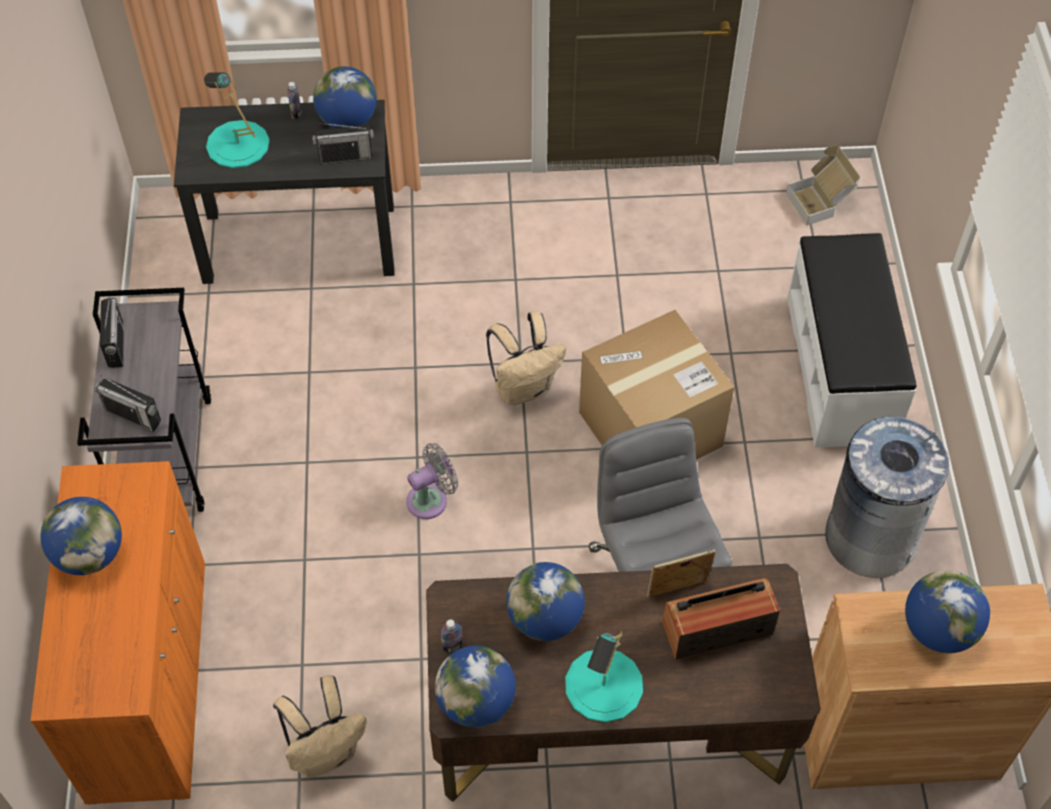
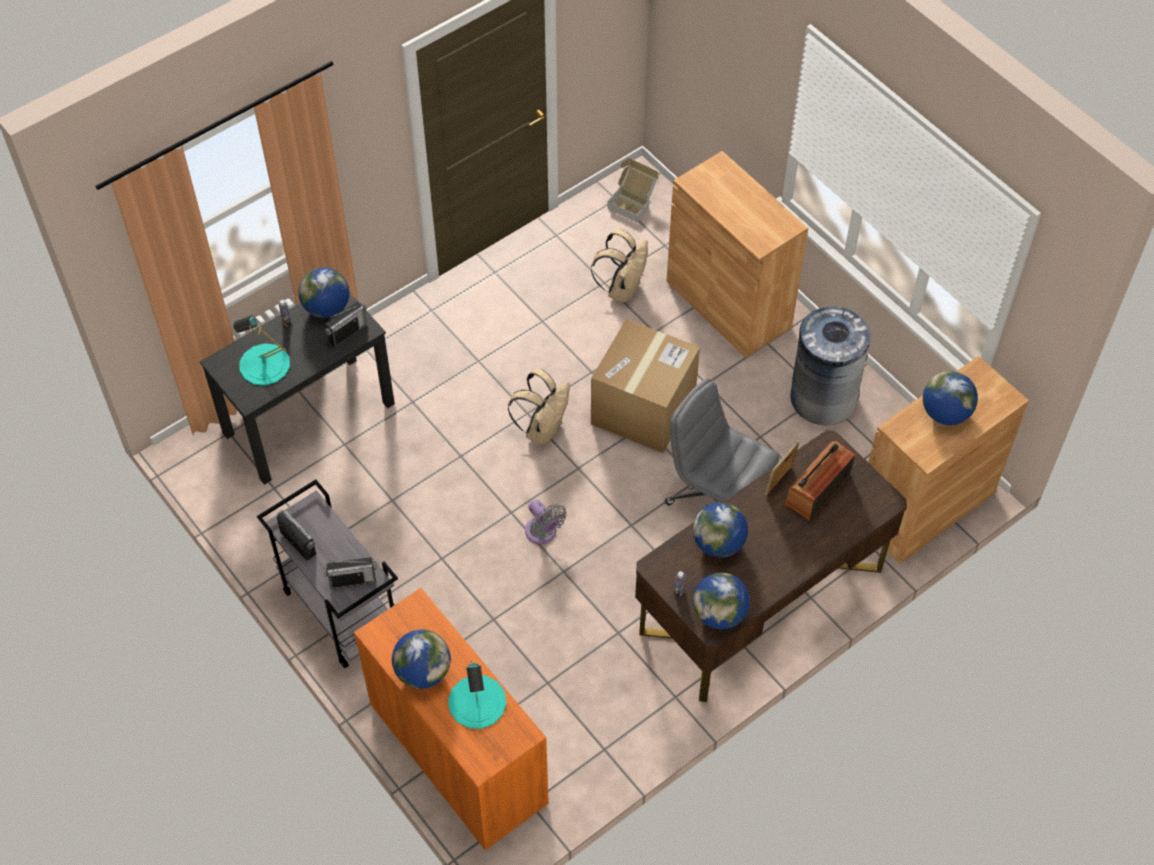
camera: 35 degrees left, 0 degrees up
(326, 752) = (607, 723): beige backpack -> beige backpack (622, 288)
(431, 499) = (542, 533): grey fan -> grey fan turned 120 degrees clockwise
(604, 685) = (782, 559): turquoise table lamp -> turquoise table lamp (477, 702)
(841, 369) = (728, 304): white bench -> brown cabinet

